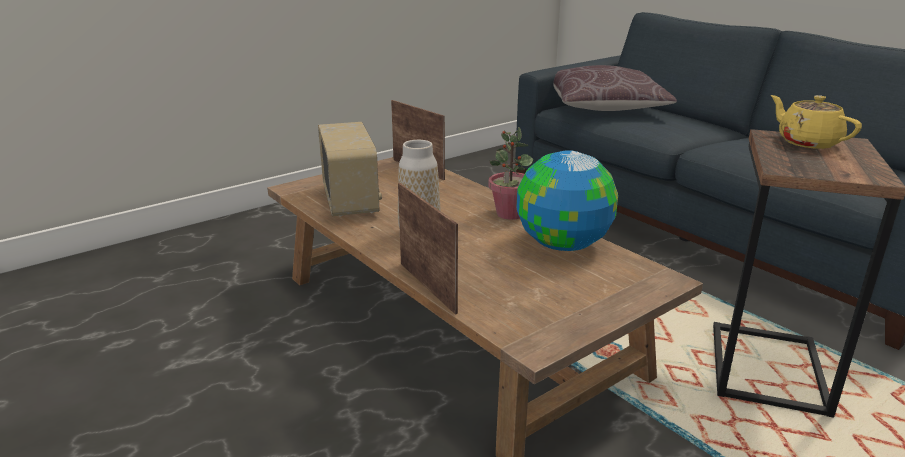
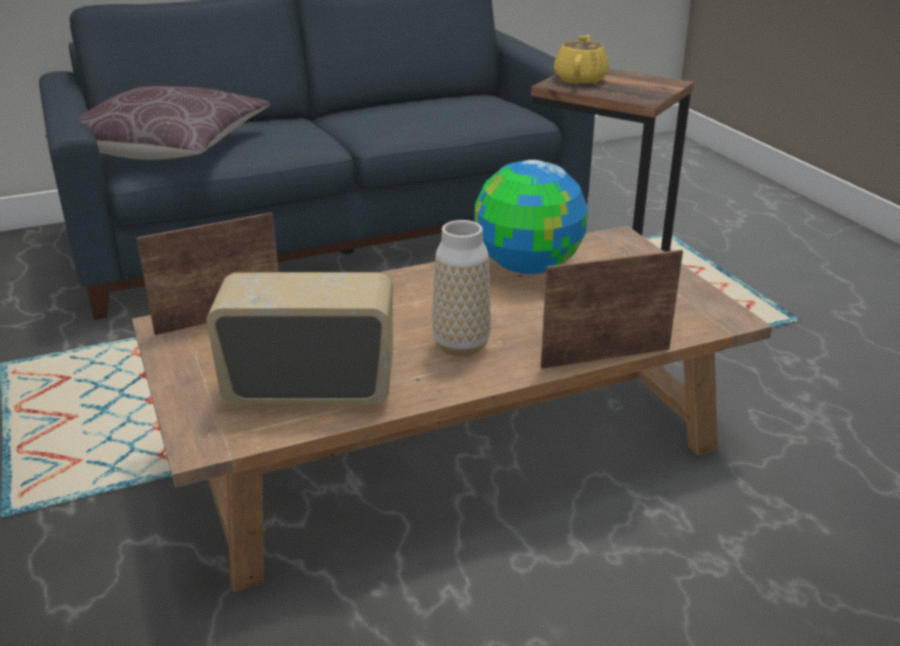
camera: 75 degrees left, 5 degrees up
(510, 214) = (430, 280): potted plant -> none
(807, 142) = (580, 79): yellow teapot -> yellow teapot turned 120 degrees clockwise

